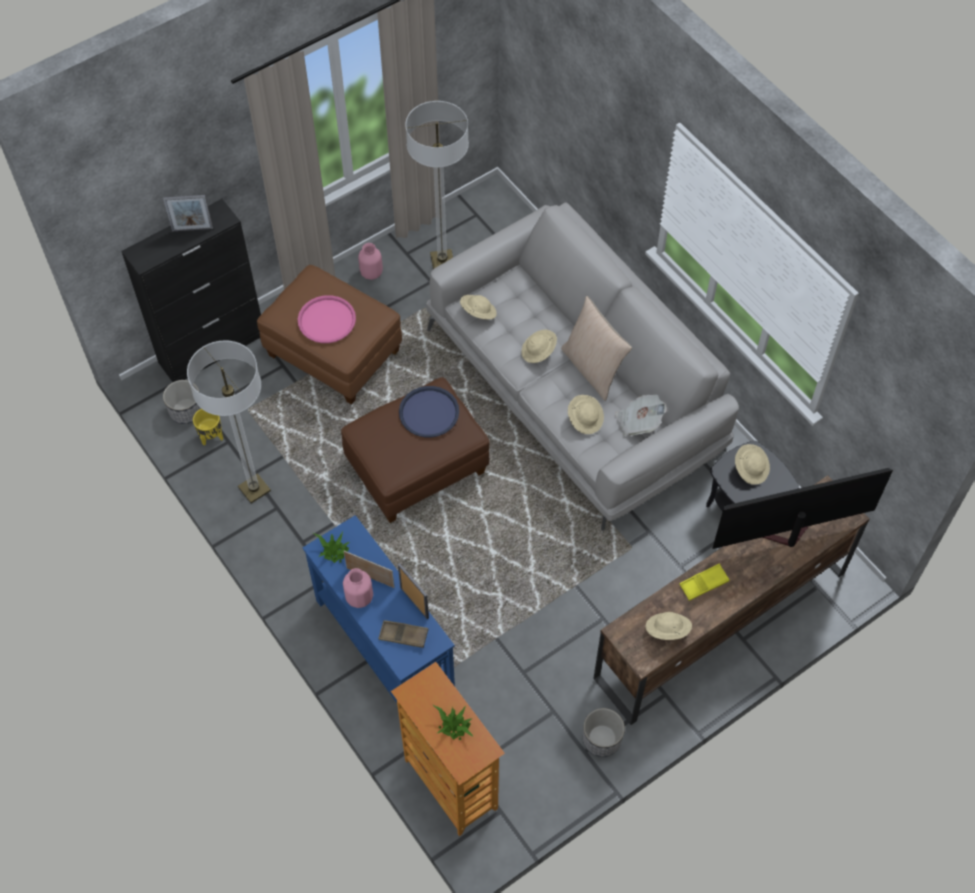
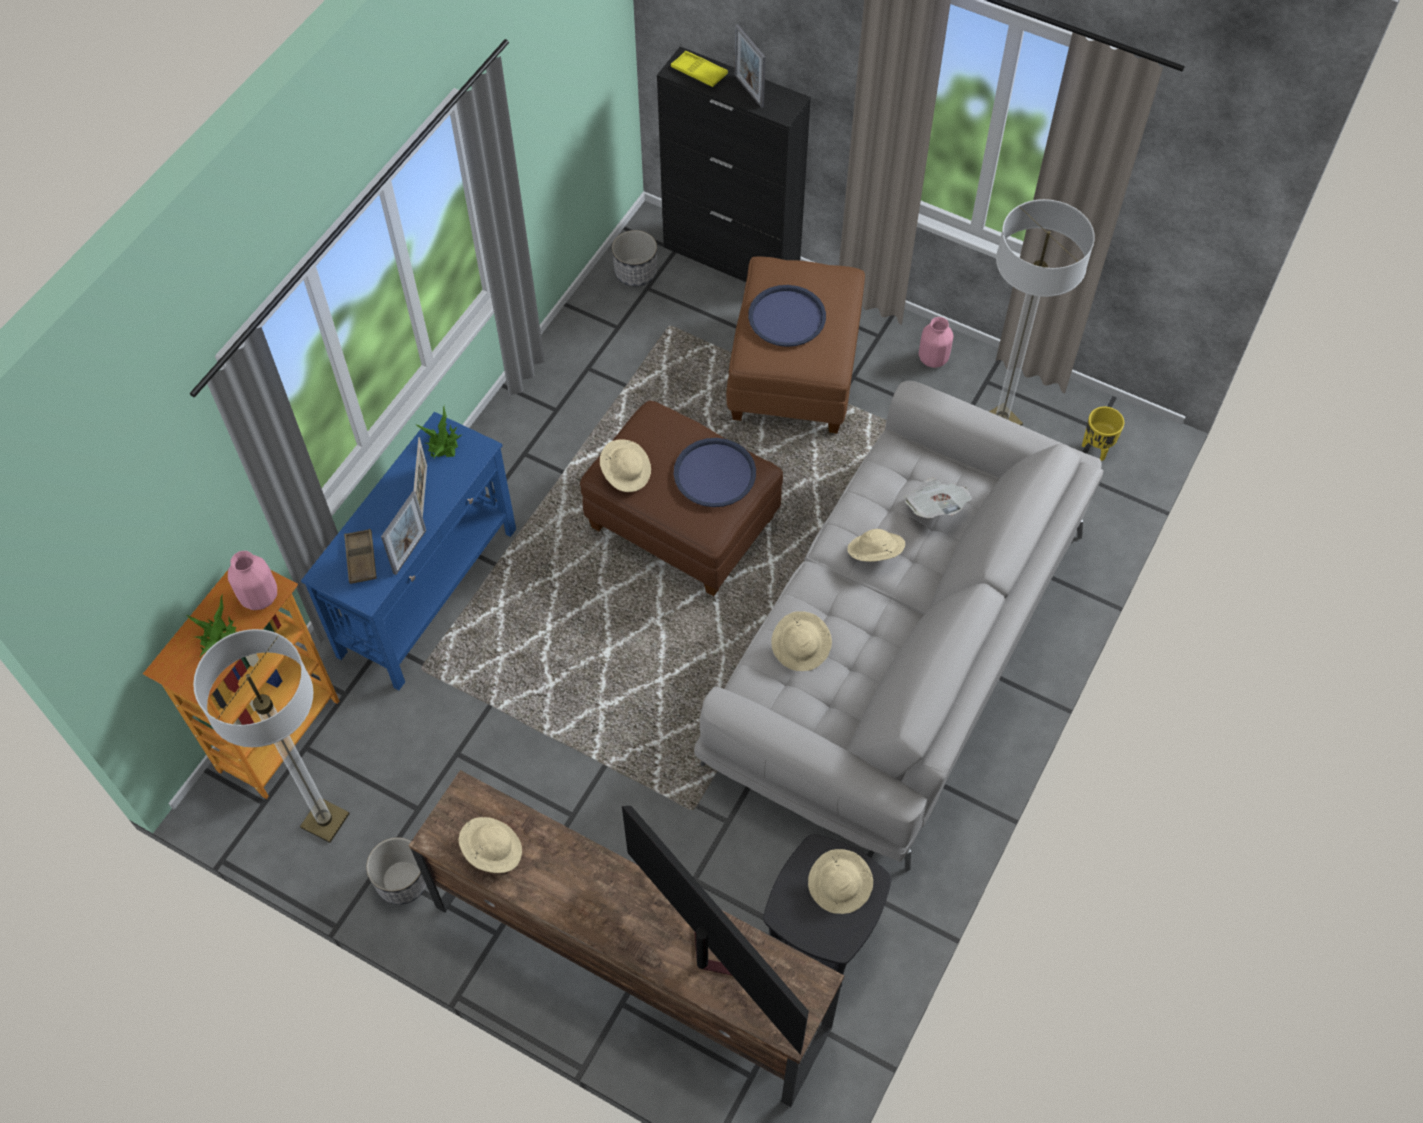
camera: 65 degrees right, 0 degrees up
(211, 437) = (614, 310): yellow planter -> yellow planter (1096, 448)
(254, 489) = (569, 378): floor lamp -> floor lamp (325, 821)
(327, 320) = (787, 317): pink tray -> blue tray
(359, 597) = (393, 494): pink vase -> pink vase (260, 596)
(478, 312) = (894, 463): beige hat -> beige hat (626, 472)
(593, 368) = (887, 627): beige pillow -> none
(638, 421) = (832, 712): newspaper -> newspaper (935, 507)
(703, 584) = (584, 870): yellow tray -> yellow tray (699, 72)

